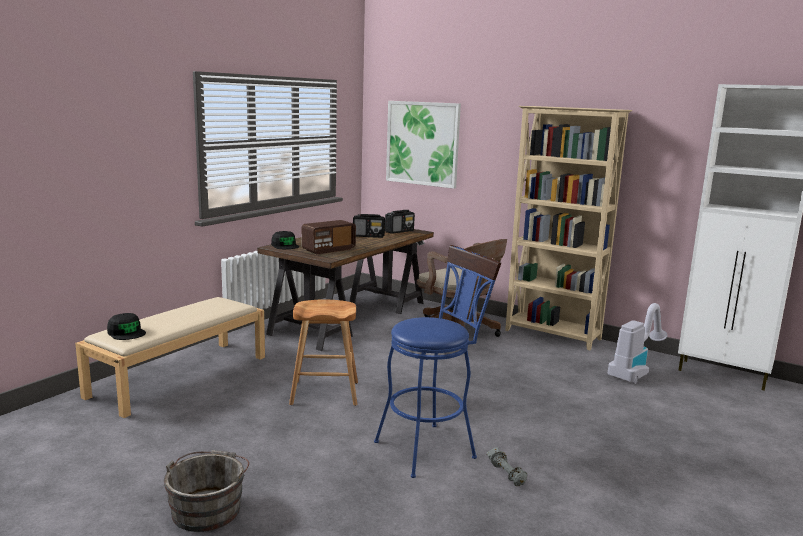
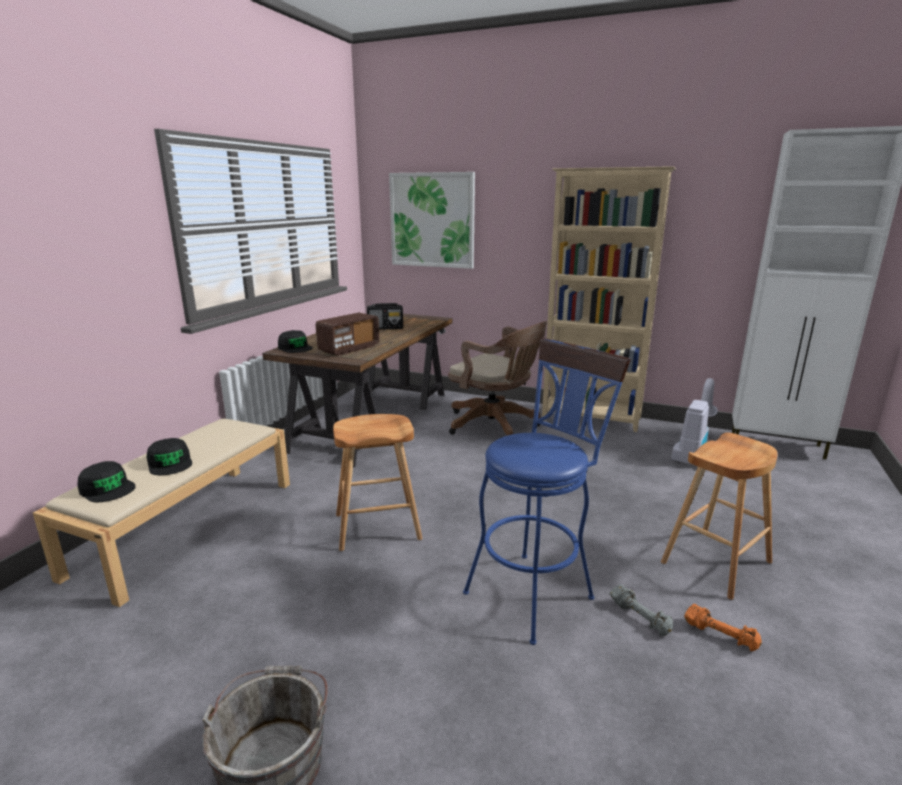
camera: 10 degrees left, 5 degrees up
(172, 322) = (170, 463): none -> black cap
(399, 231) = (416, 320): radio -> none
(565, 492) = (720, 635): none -> orange dumbbell
(596, 449) = (716, 562): none -> brown stool

